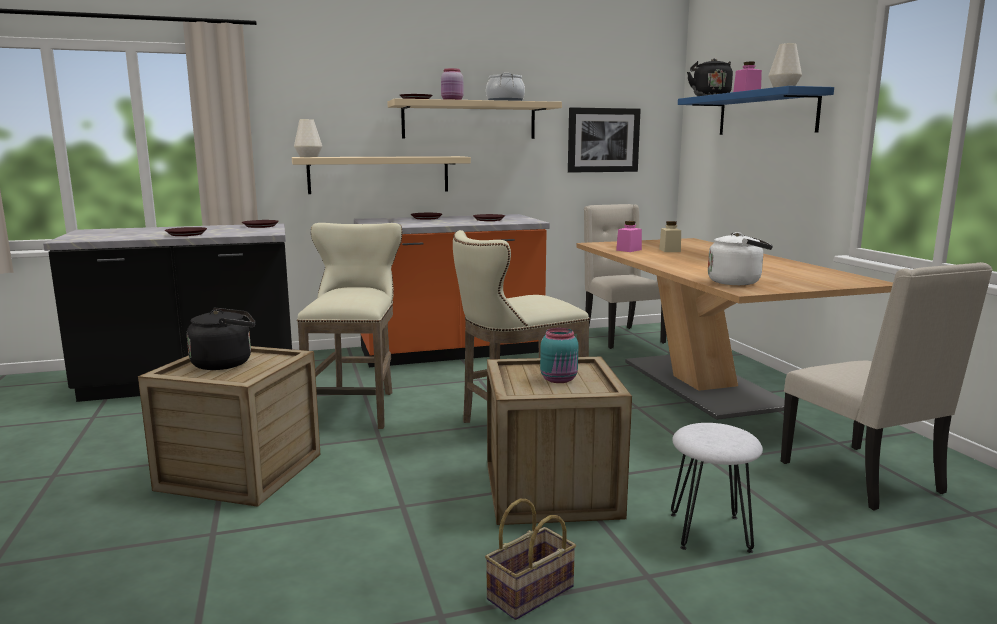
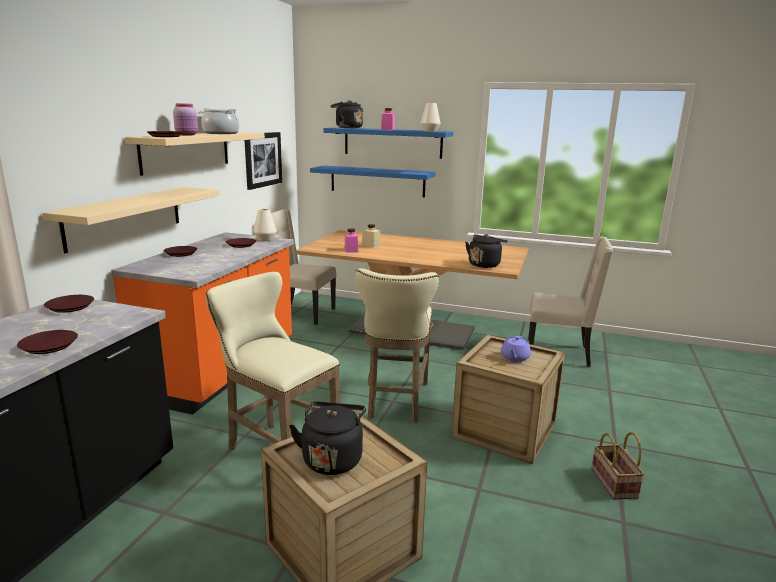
camera: 55 degrees left, 5 degrees up
(308, 157) = (77, 211): white vase -> white vase (265, 239)
(559, 379) = (514, 358): turquoise jar -> purple teapot
(710, 532) = (583, 409): white stool -> none
(737, 282) = (484, 264): white kettle -> black kettle
(747, 171) = (377, 181): none -> blue shelf

